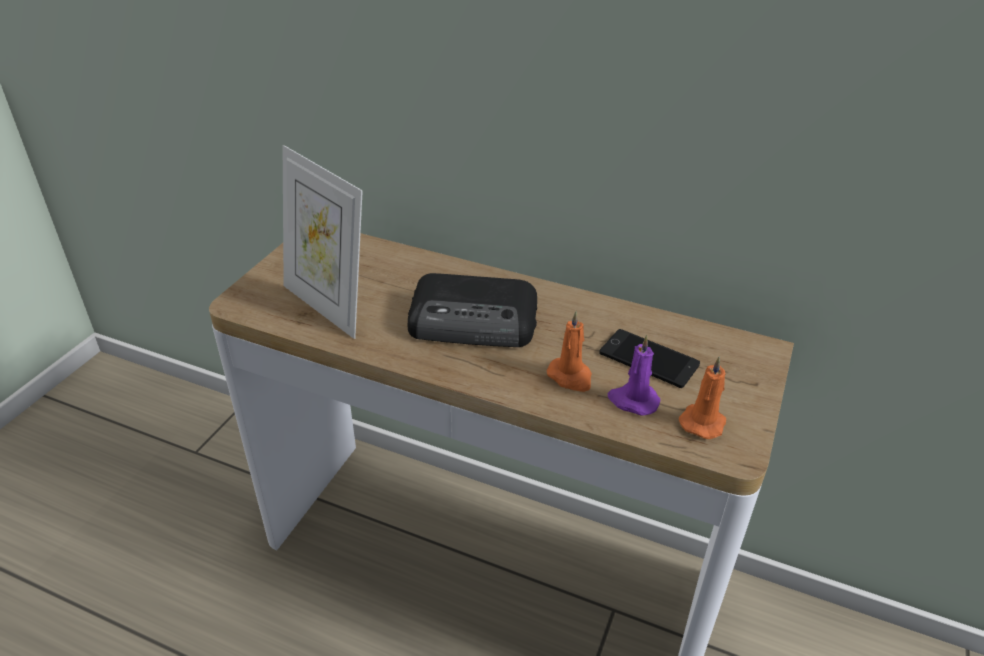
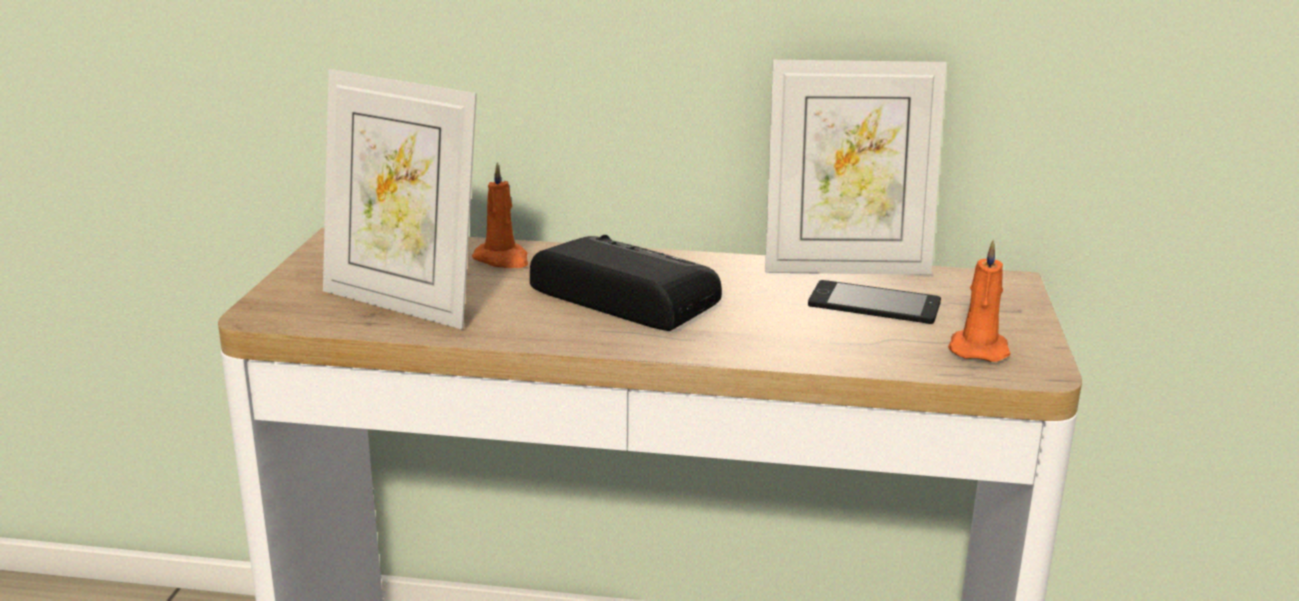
camera: 15 degrees left, 15 degrees down
(475, 321) = (623, 295): radio -> radio turned 135 degrees counterclockwise
(571, 377) = (785, 330): orange candle -> orange candle (502, 260)
(632, 400) = (879, 342): purple candle -> none
(647, 315) = (845, 267): none -> picture frame

